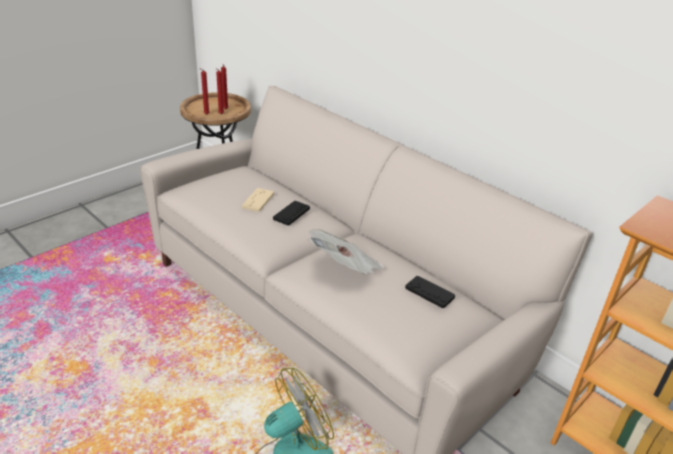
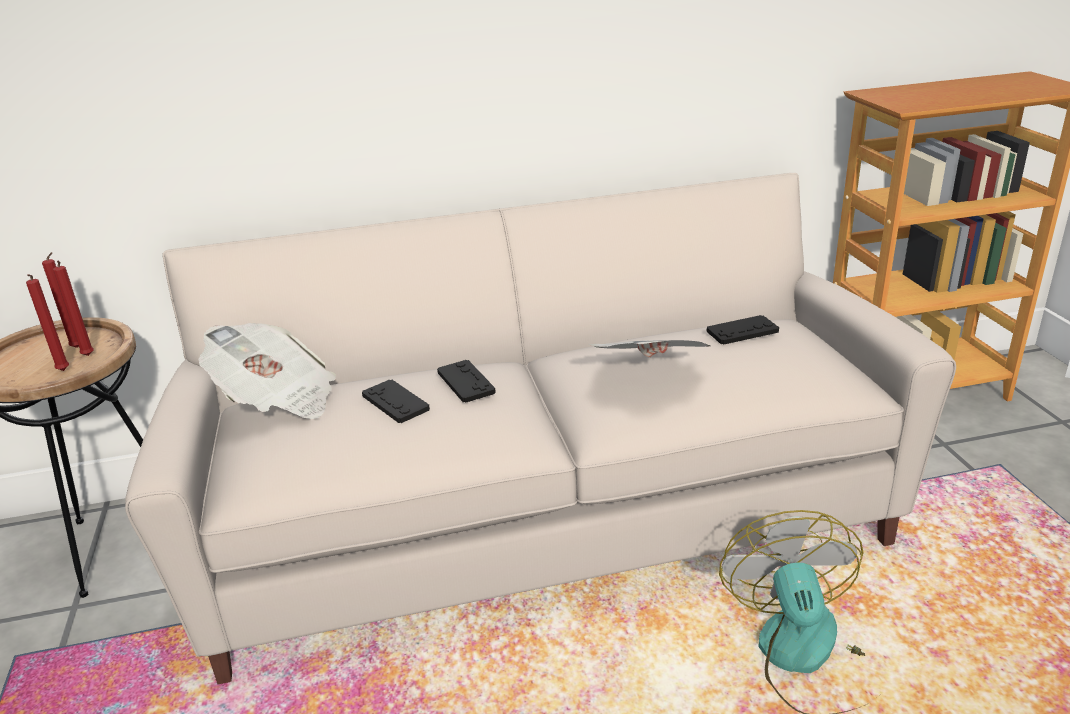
camera: 55 degrees left, 5 degrees down
(239, 171) = (277, 399): none -> newspaper
(258, 200) = (395, 402): beige game controller -> black game controller

